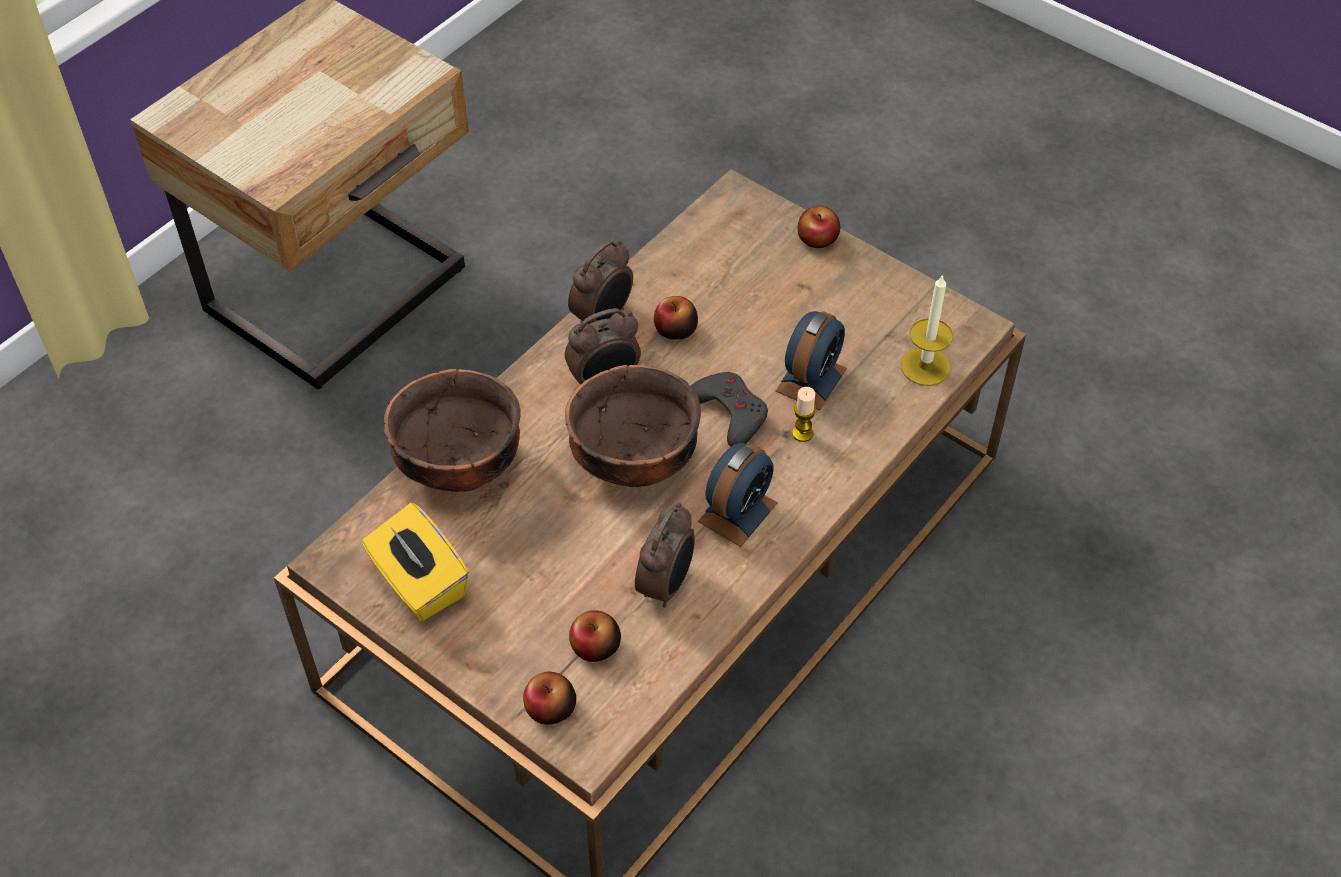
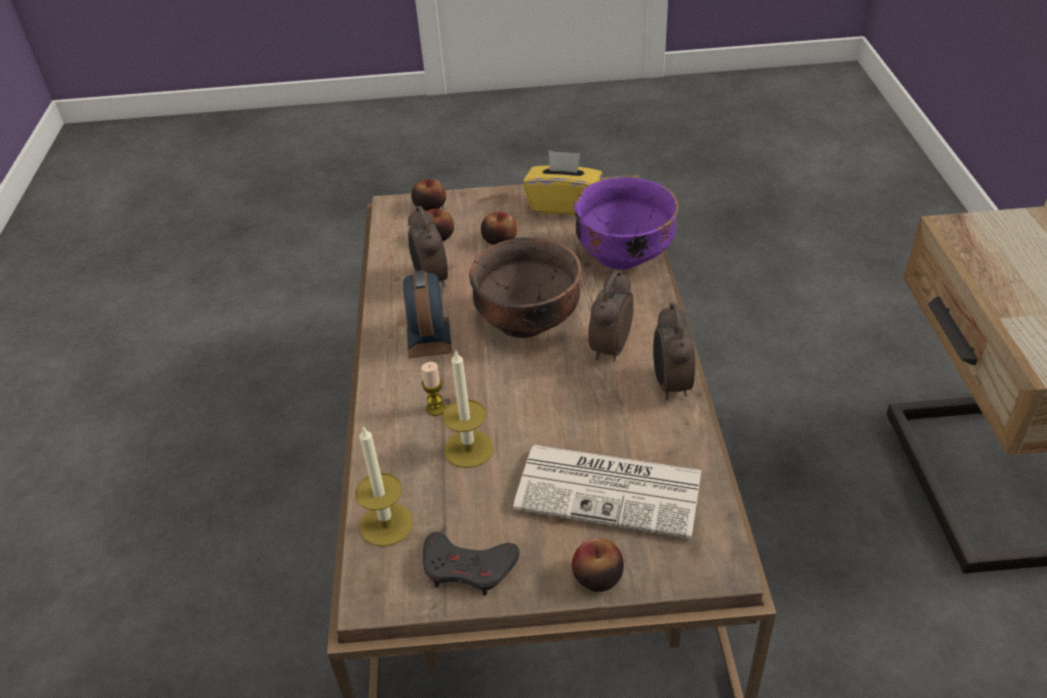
camera: 140 degrees right, 10 degrees down
(459, 467) = (623, 255): brown bowl -> purple bowl
(675, 330) = (610, 413): apple -> apple (499, 240)
(729, 412) = (502, 387): grey game controller -> grey game controller (468, 567)
(745, 279) = (611, 490): none -> newspaper
(811, 380) = (468, 449): alarm clock -> candle

